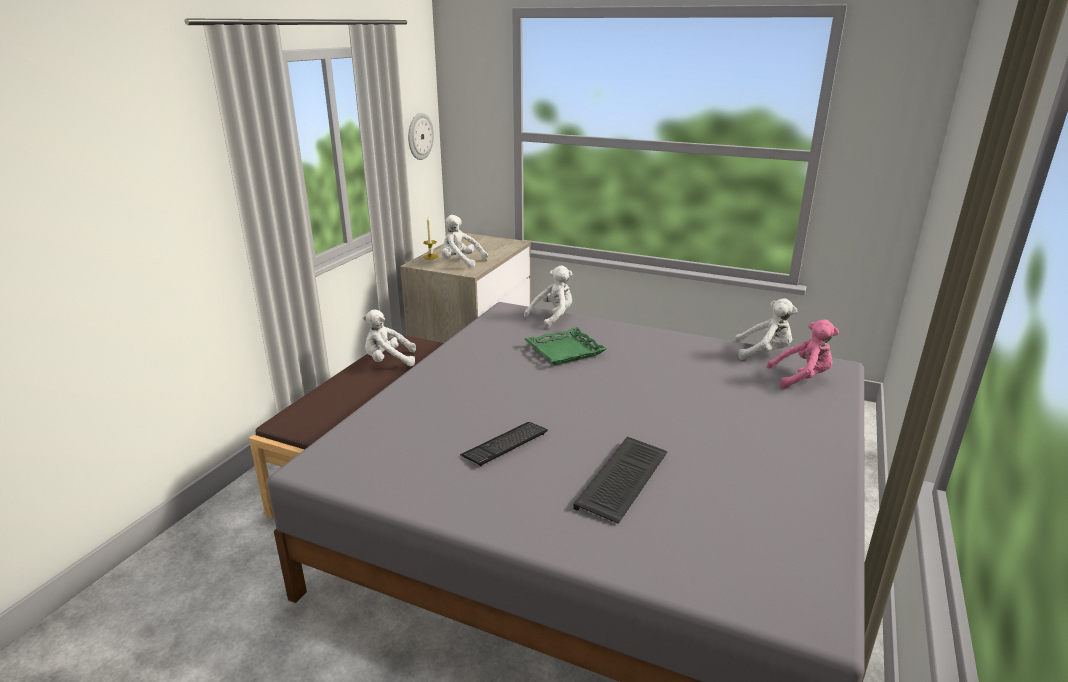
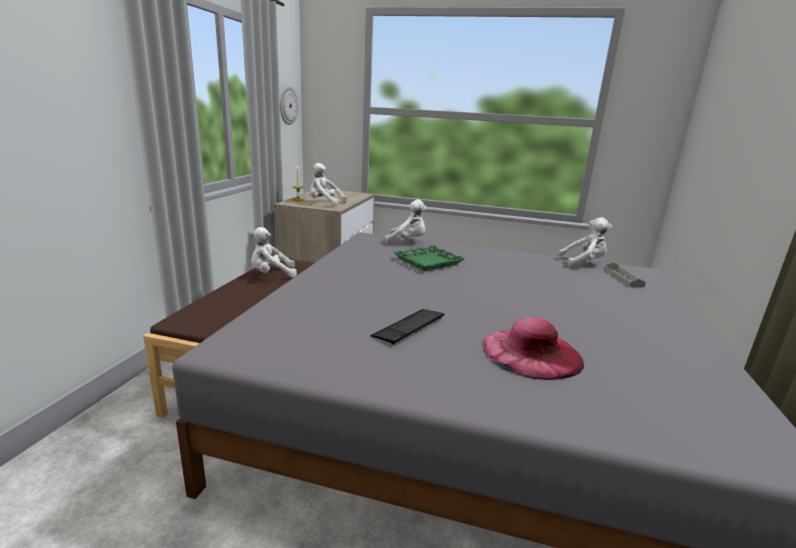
camera: 10 degrees left, 5 degrees down
(553, 317) = (407, 241): white plush toy -> white plush toy turned 60 degrees clockwise
(623, 481) = (531, 352): keyboard -> pink hat
(802, 378) = (623, 278): pink plush toy -> grey tray

